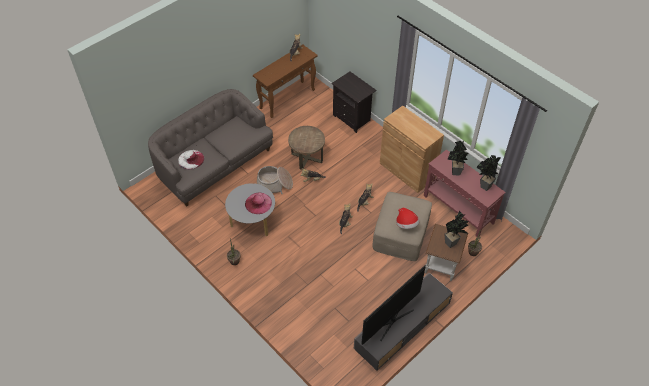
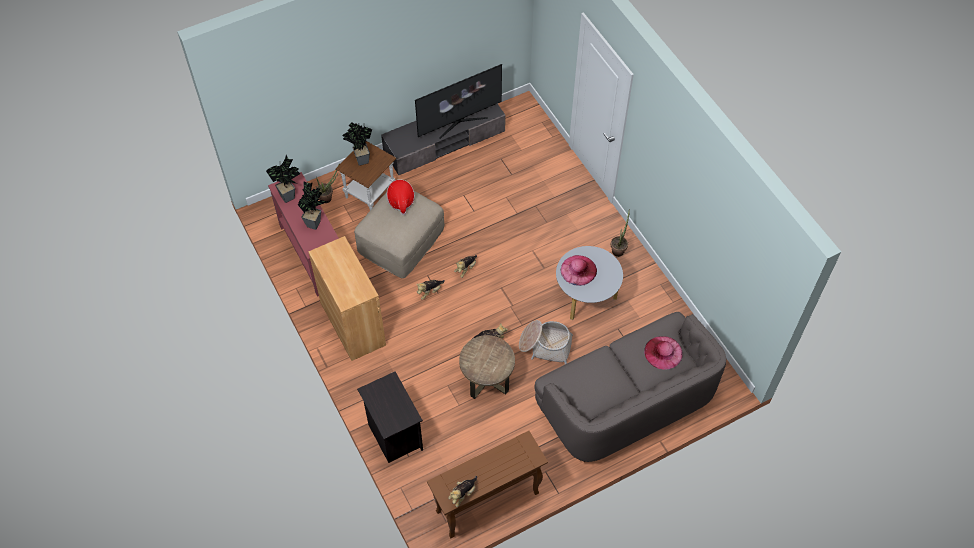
camera: 165 degrees left, 5 degrees up
(191, 159) = (663, 352): white hat -> pink hat

